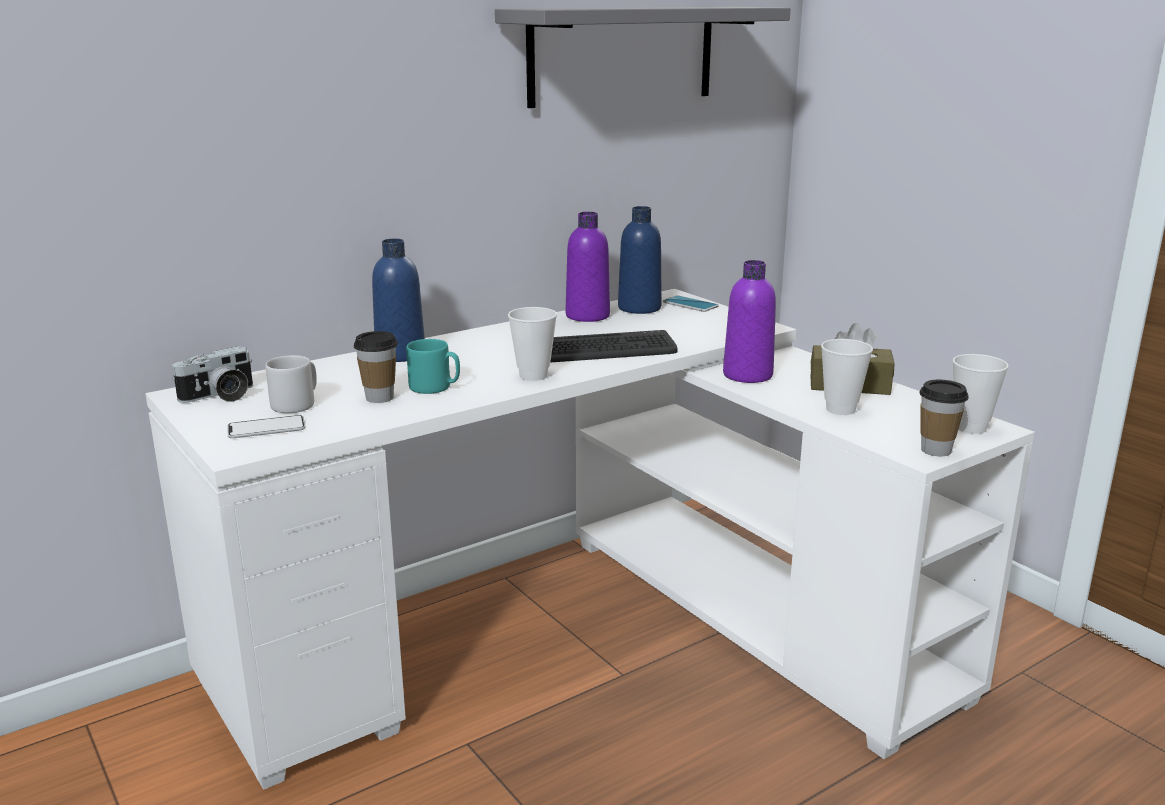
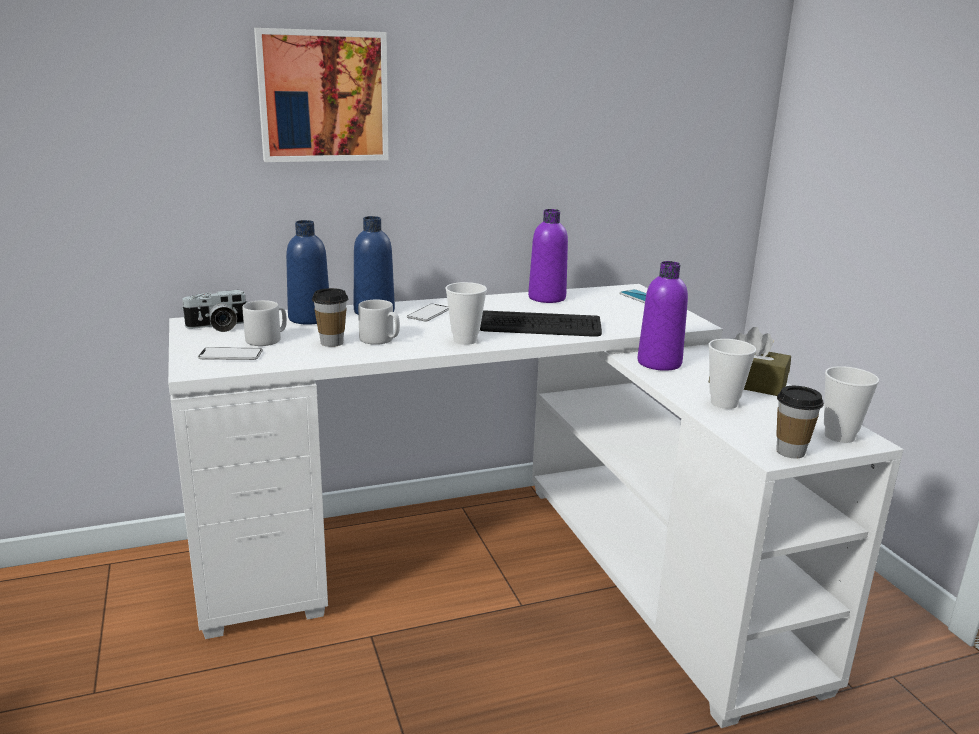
camera: 15 degrees right, 0 degrees up
(316, 95) = (322, 96): none -> picture
(435, 387) = (380, 340): turquoise mug -> grey mug
(467, 350) = (429, 314): none -> phone
(622, 55) = (602, 77): grey shelf -> none
(639, 308) = (595, 296): blue bottle -> blue bottle (309, 318)

